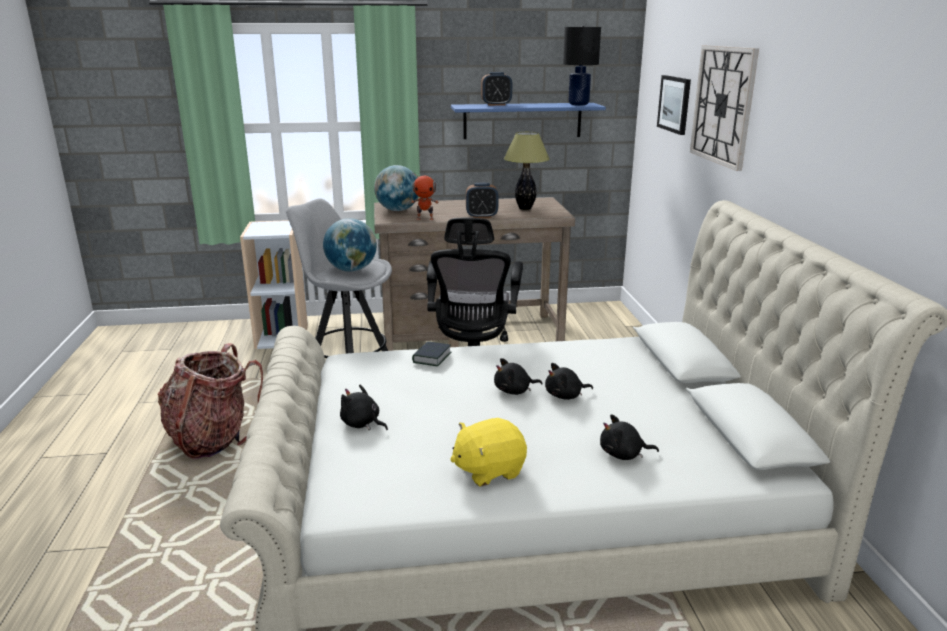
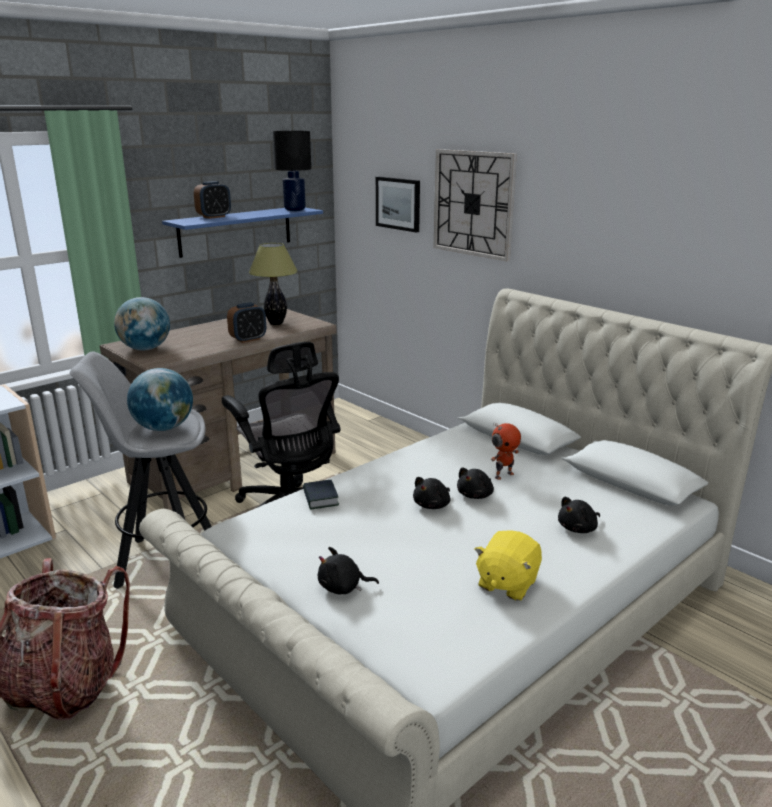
camera: 35 degrees left, 0 degrees up
(425, 219) = (193, 353): toy robot -> toy robot (503, 475)

